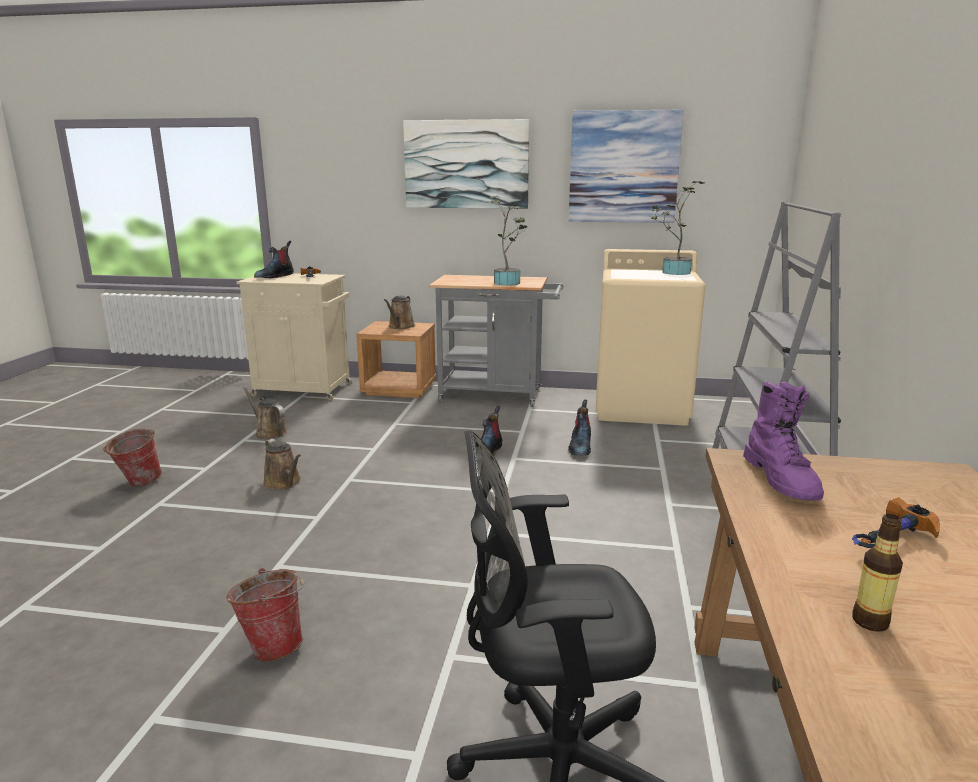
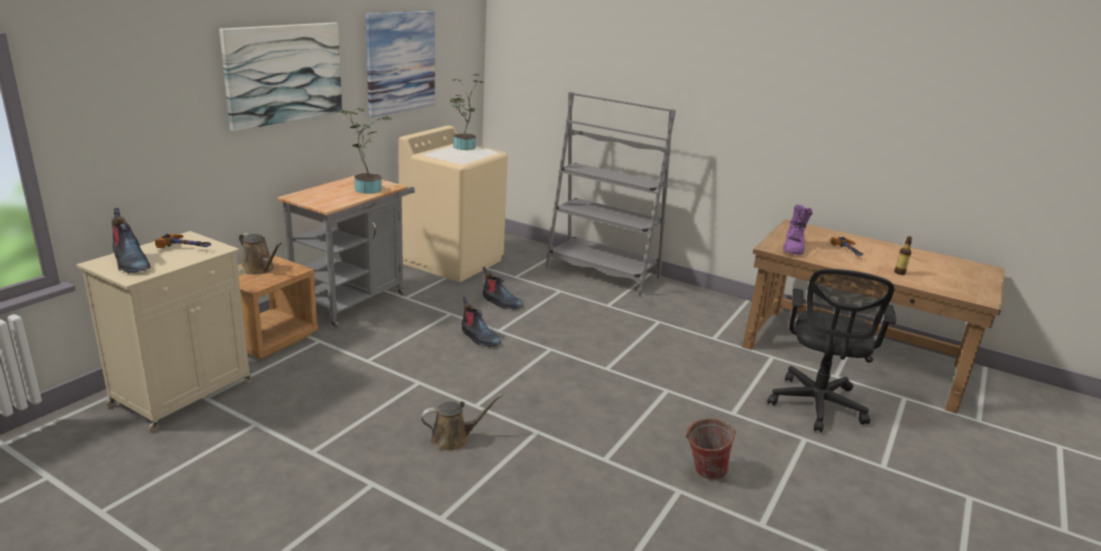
camera: 70 degrees left, 5 degrees up
(137, 483) = (370, 534): bucket -> none
(269, 432) = (308, 433): brown watering can -> none
(781, 479) = (793, 248): purple boot -> purple boot turned 90 degrees clockwise

